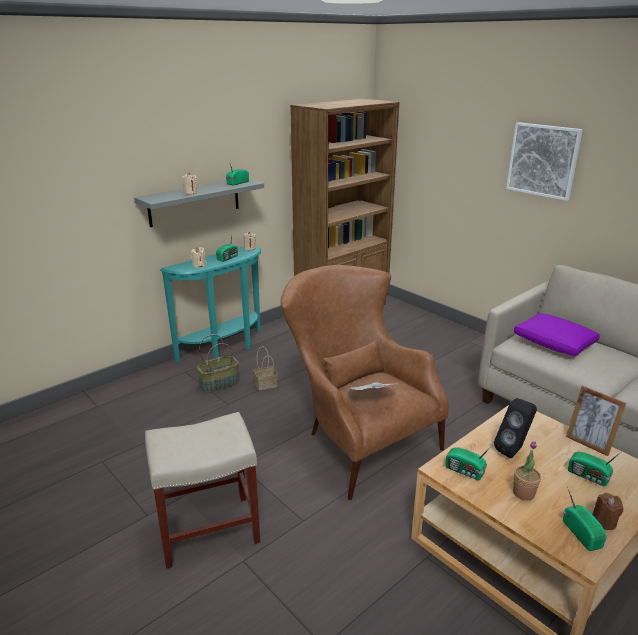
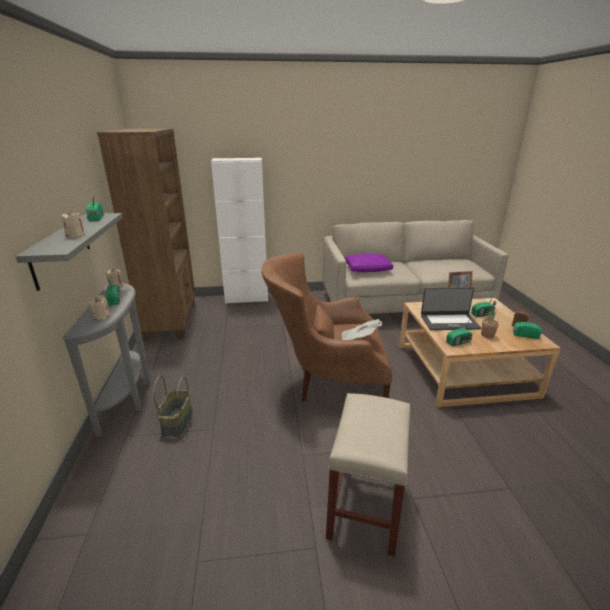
camera: 55 degrees left, 0 degrees up
(226, 349) = (129, 396): turquoise console table -> grey console table
(266, 384) = (214, 396): basket -> none
(438, 323) = (246, 298): none -> white cabinet
(513, 450) = (449, 322): black speaker -> laptop
(543, 160) = (300, 160): picture -> none

